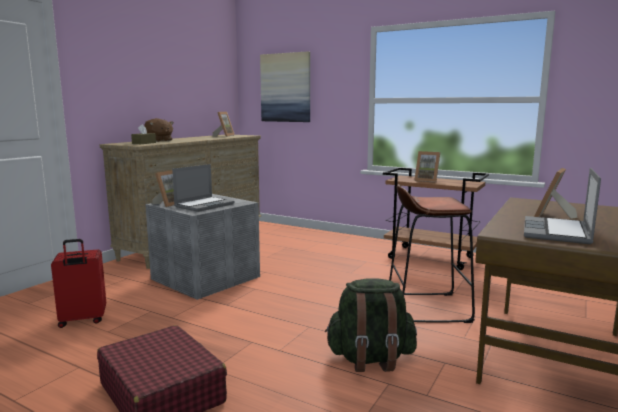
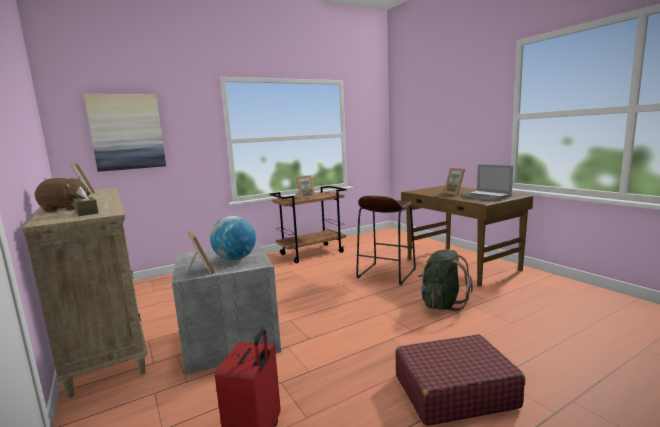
camera: 60 degrees left, 0 degrees up
(204, 205) = (235, 259): laptop -> globe

